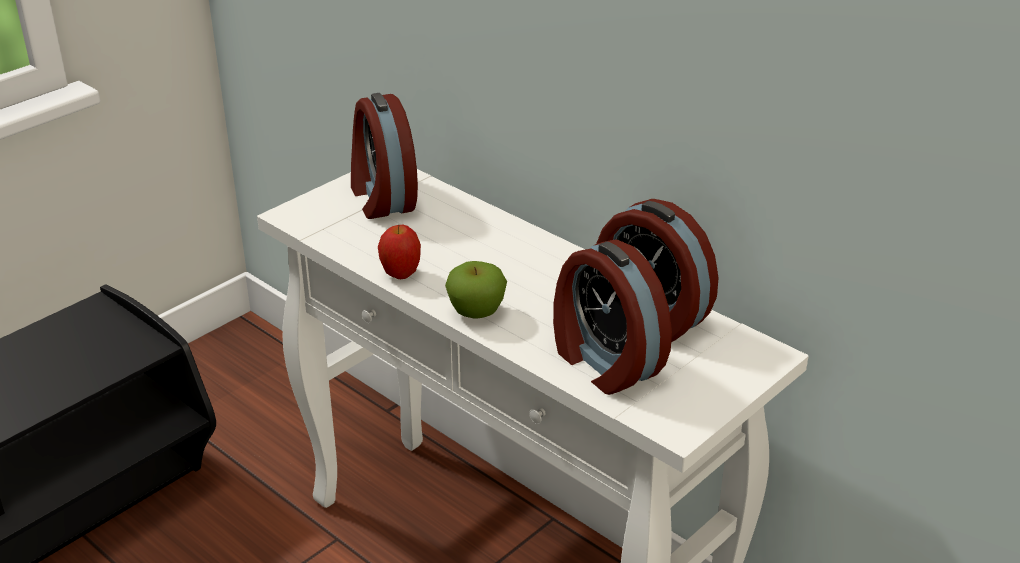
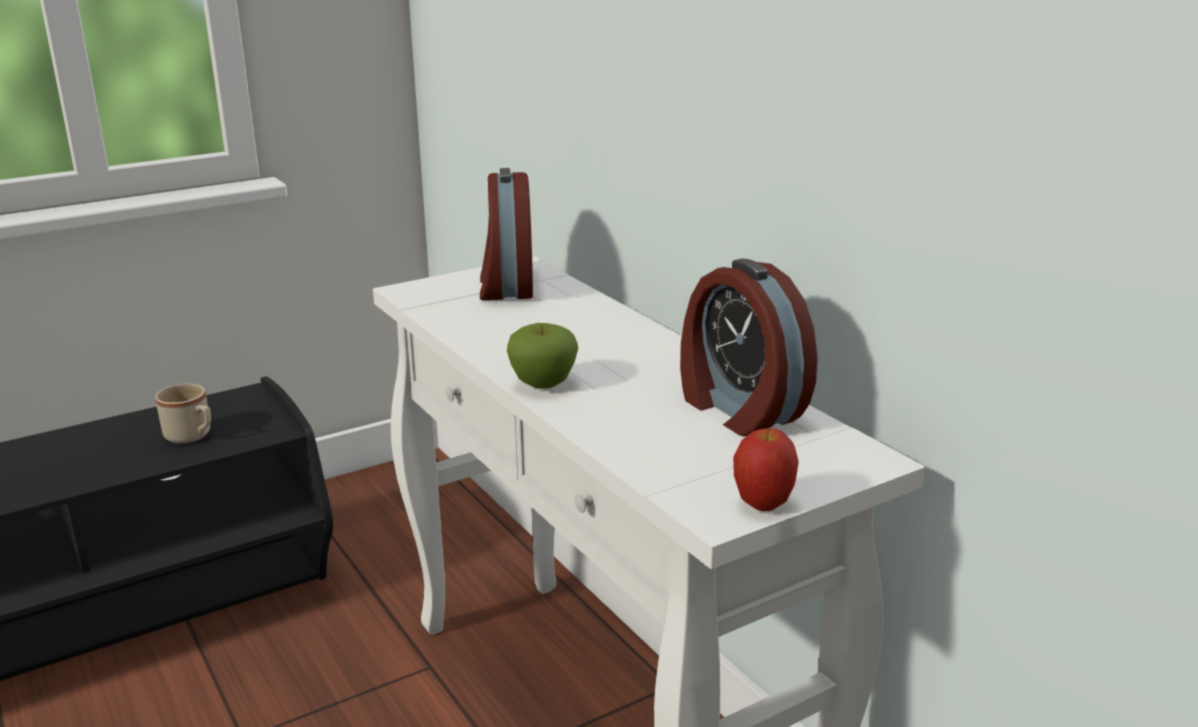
camera: 15 degrees right, 10 degrees down
(67, 365) = (192, 436): none -> beige mug
(401, 275) = (483, 345): apple -> apple (763, 505)
(604, 363) = (662, 443): alarm clock -> none

